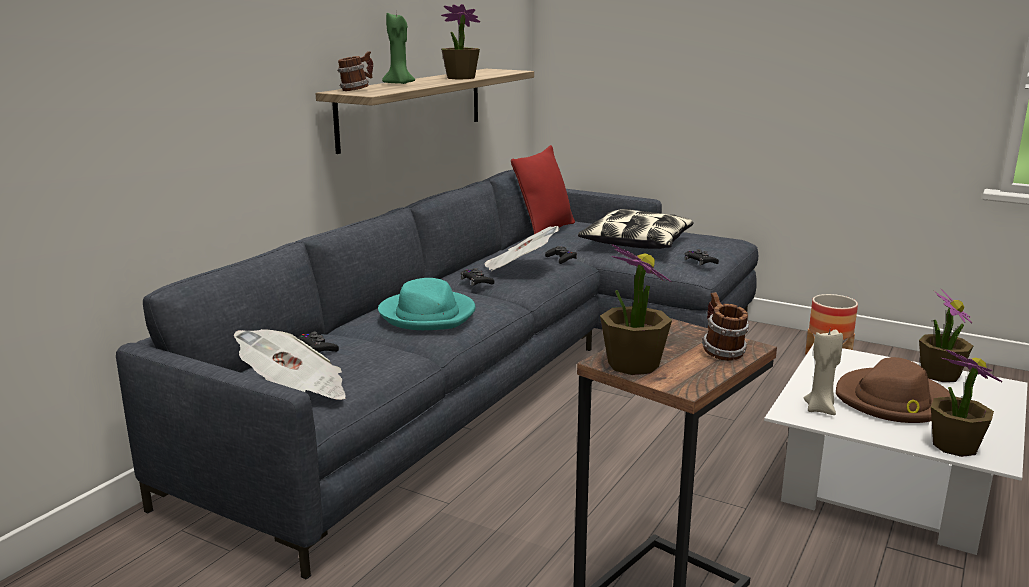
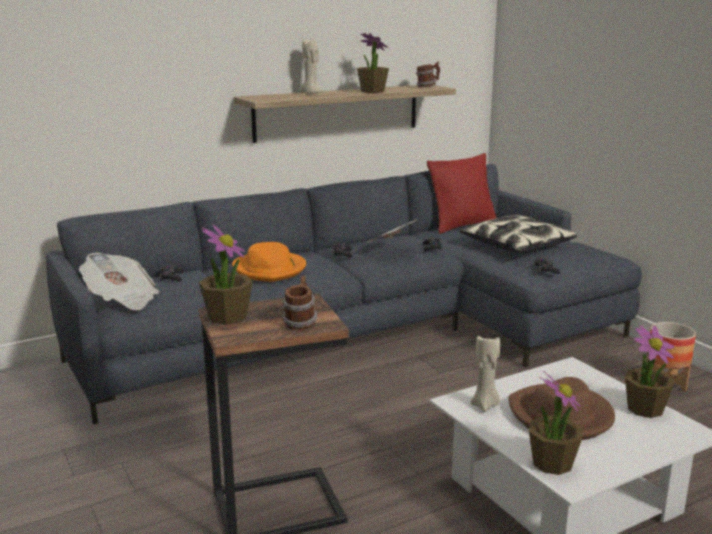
camera: 30 degrees right, 0 degrees up
(356, 90) = (264, 96): mug -> mug (427, 87)
(399, 84) = (310, 93): green candle -> beige candle
(428, 314) = (270, 269): turquoise hat -> orange hat

